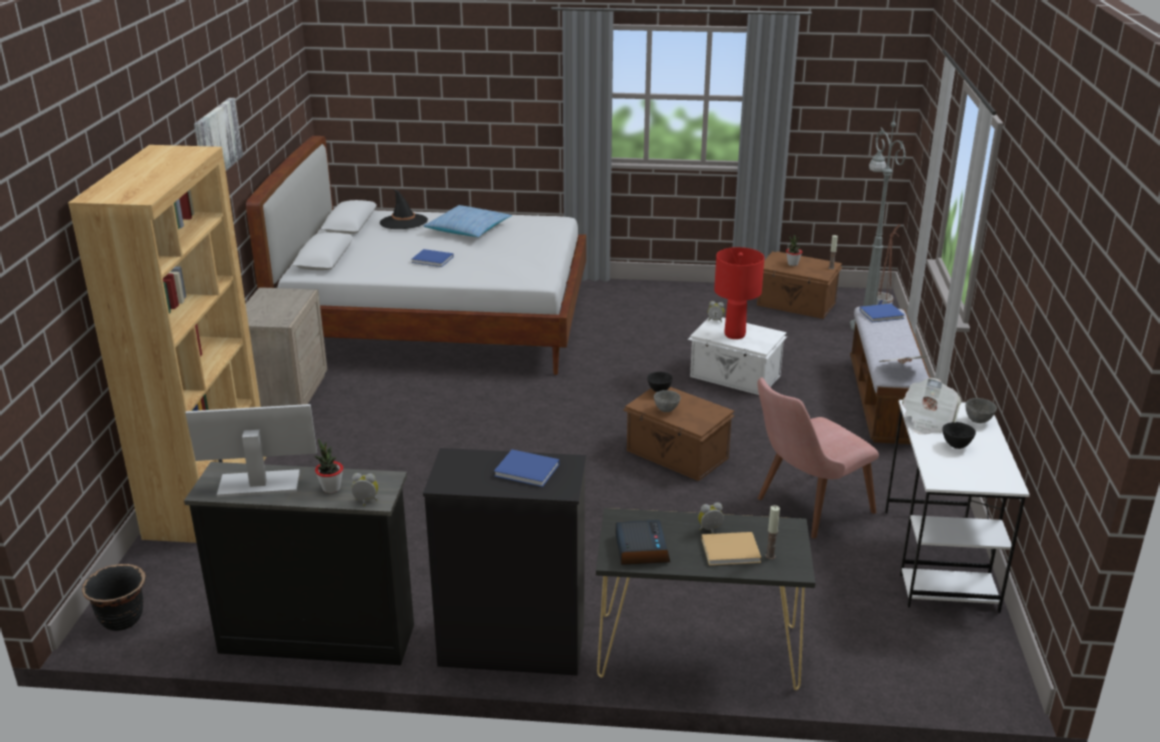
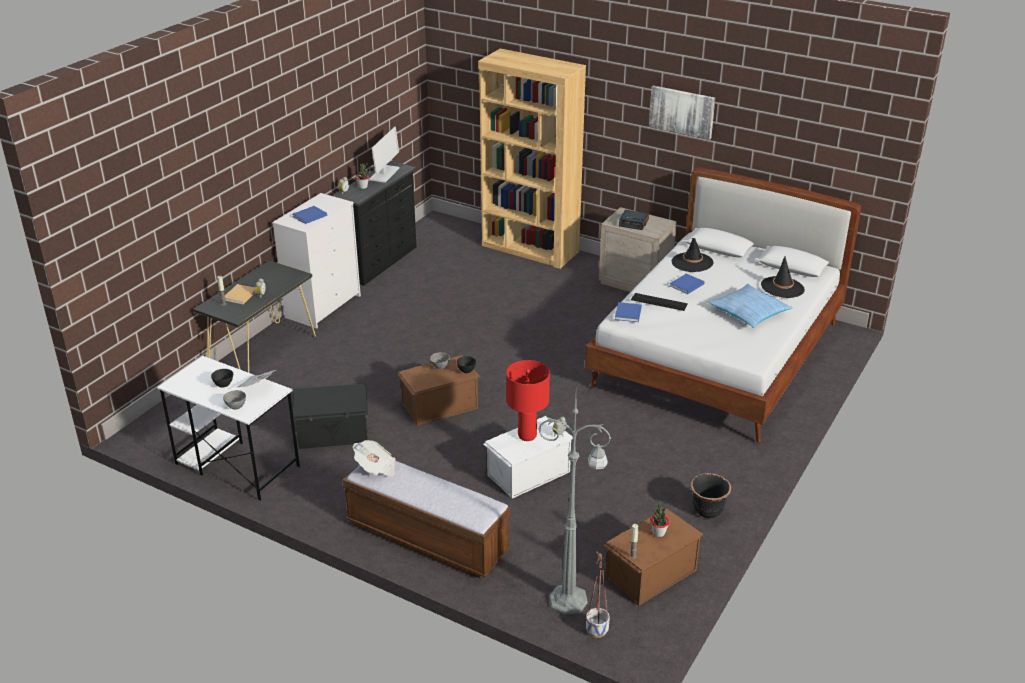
camera: 115 degrees right, 5 degrees up
(122, 620) = (438, 223): black planter -> black planter (708, 511)
(373, 265) = (692, 262): none -> black hat
(485, 264) = (659, 302): none -> keyboard
(511, 644) = (323, 306): black dresser -> white dresser
(641, 548) = (269, 274): alarm clock -> alarm clock (634, 223)
(804, 509) = (333, 434): pink chair -> black storage box
(882, 314) = (475, 507): blue book -> blue book (628, 314)

